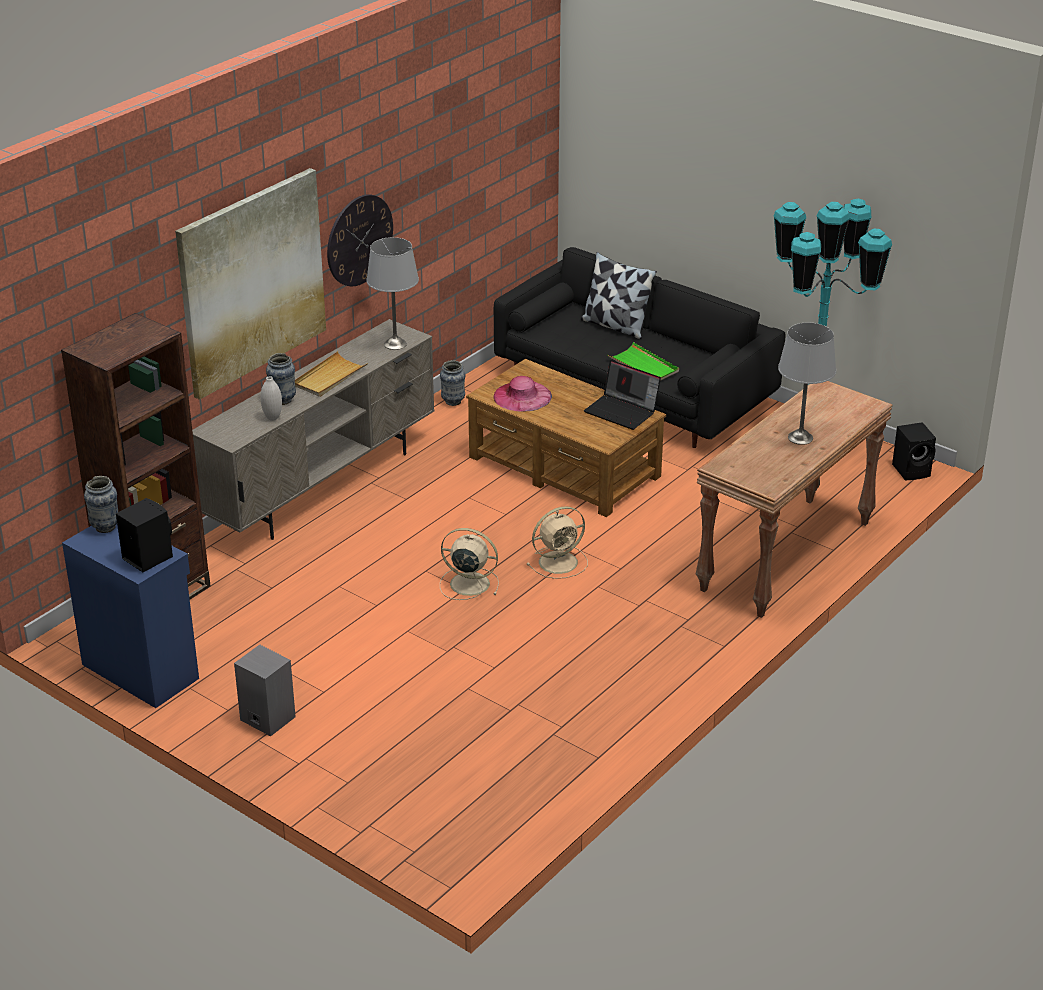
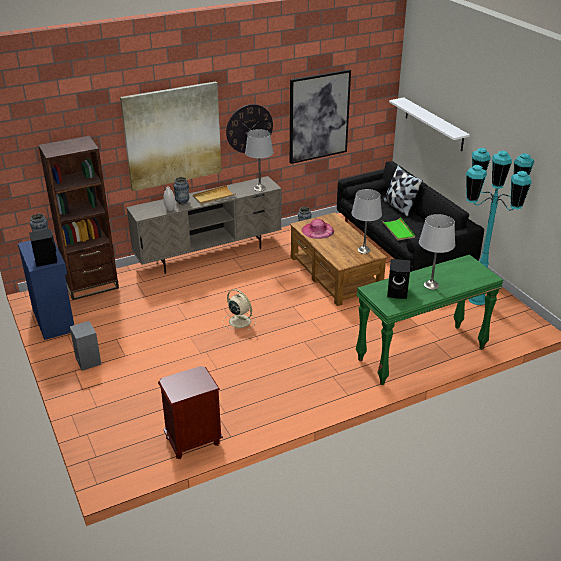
camera: 25 degrees right, 0 degrees up
(454, 193) = (319, 116): none -> picture
(546, 782) = (192, 441): none -> brown nightstand
(559, 562) = (294, 322): beige fan -> none
(622, 411) = (364, 250): laptop -> grey table lamp
(650, 171) = (434, 124): none -> white shelf
(787, 557) = (421, 355): brown console table -> green console table
(912, 470) = (532, 326): black speaker -> black speaker (398, 292)

